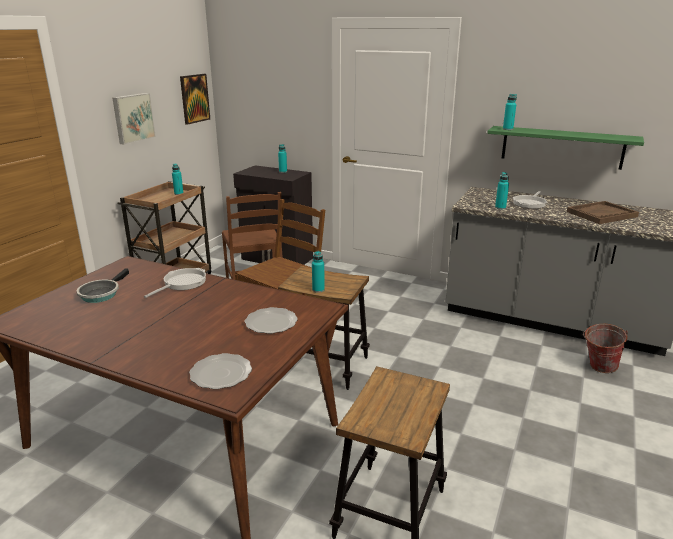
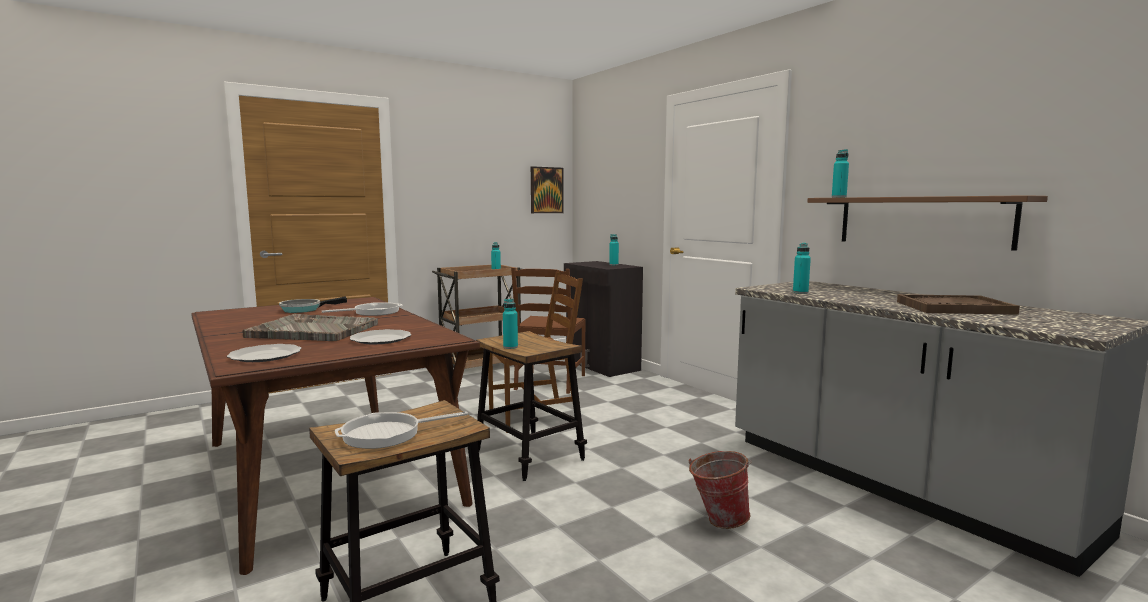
camera: 30 degrees right, 15 degrees down
(132, 118) = (467, 197): picture -> none
(184, 325) = (312, 330): none -> grey tray
(530, 203) = (855, 293): frying pan -> frying pan (387, 434)
(561, 147) = (922, 221): green shelf -> brown shelf
(597, 368) = (913, 554): bucket -> bucket (717, 520)

